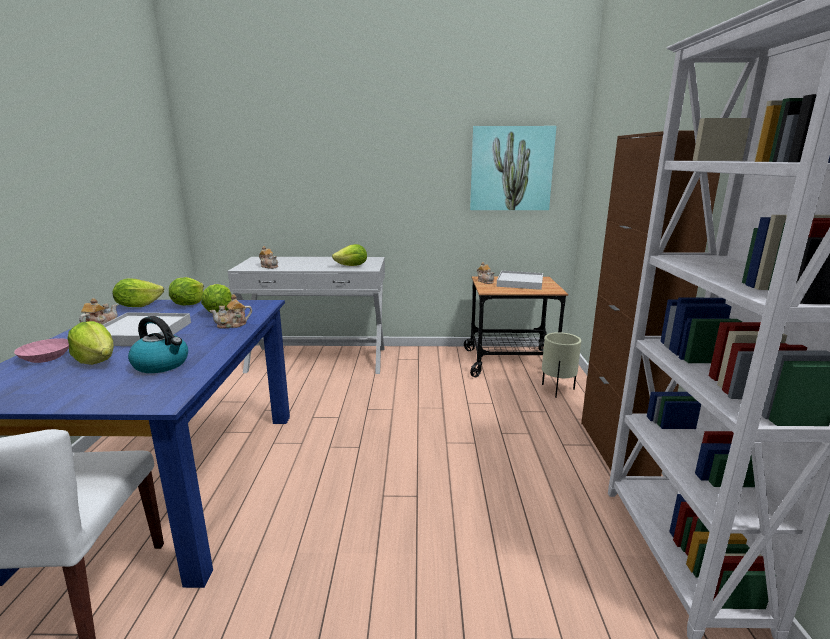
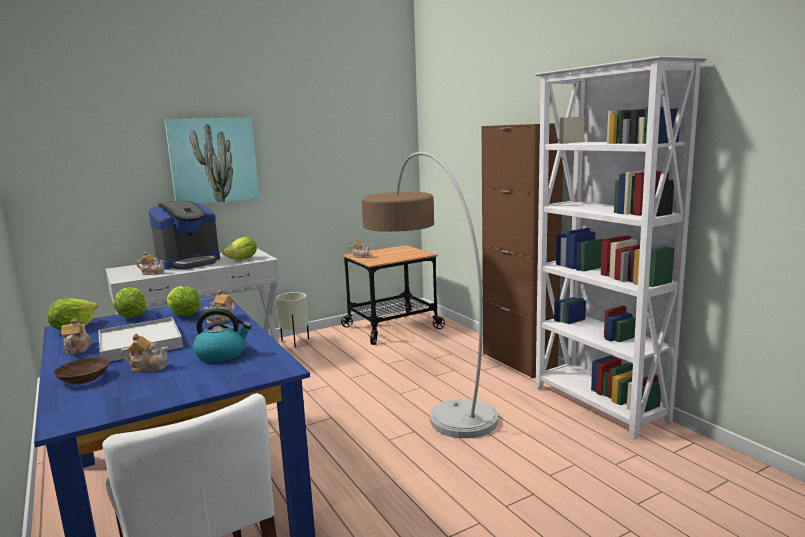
camera: 30 degrees left, 5 degrees down
(45, 357) = (82, 379): pink bowl -> brown bowl
(97, 360) = (148, 367): lettuce -> teapot
(310, 261) = (189, 262): none -> coffee machine
(482, 441) = (425, 385): none -> floor lamp
(511, 169) = (362, 153): picture -> picture (213, 160)
(520, 282) = (390, 253): white tray -> none
(557, 391) = (447, 338): beige planter -> beige planter (295, 342)

